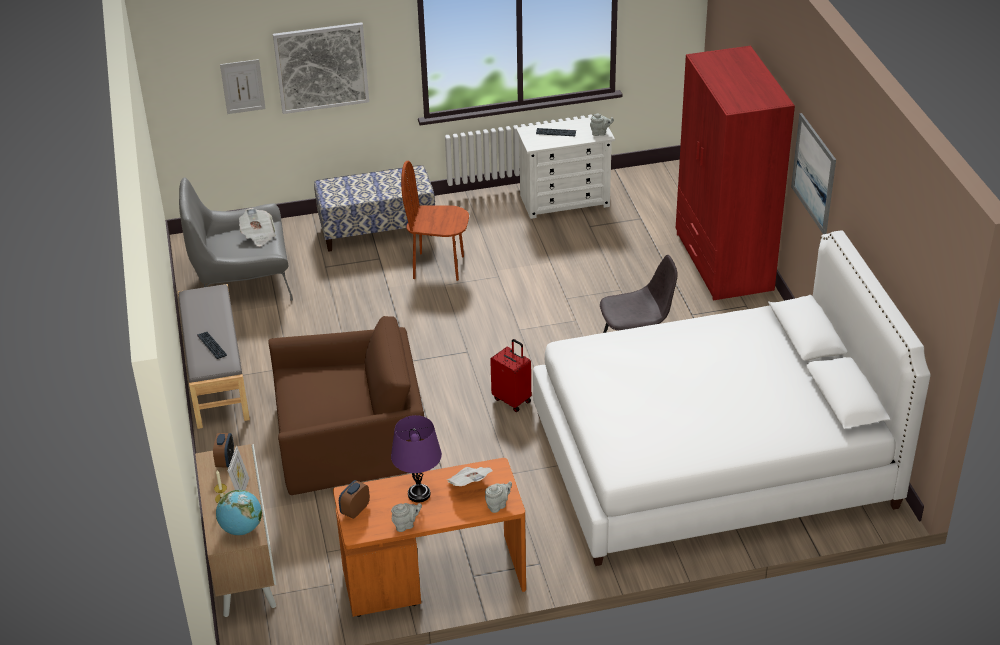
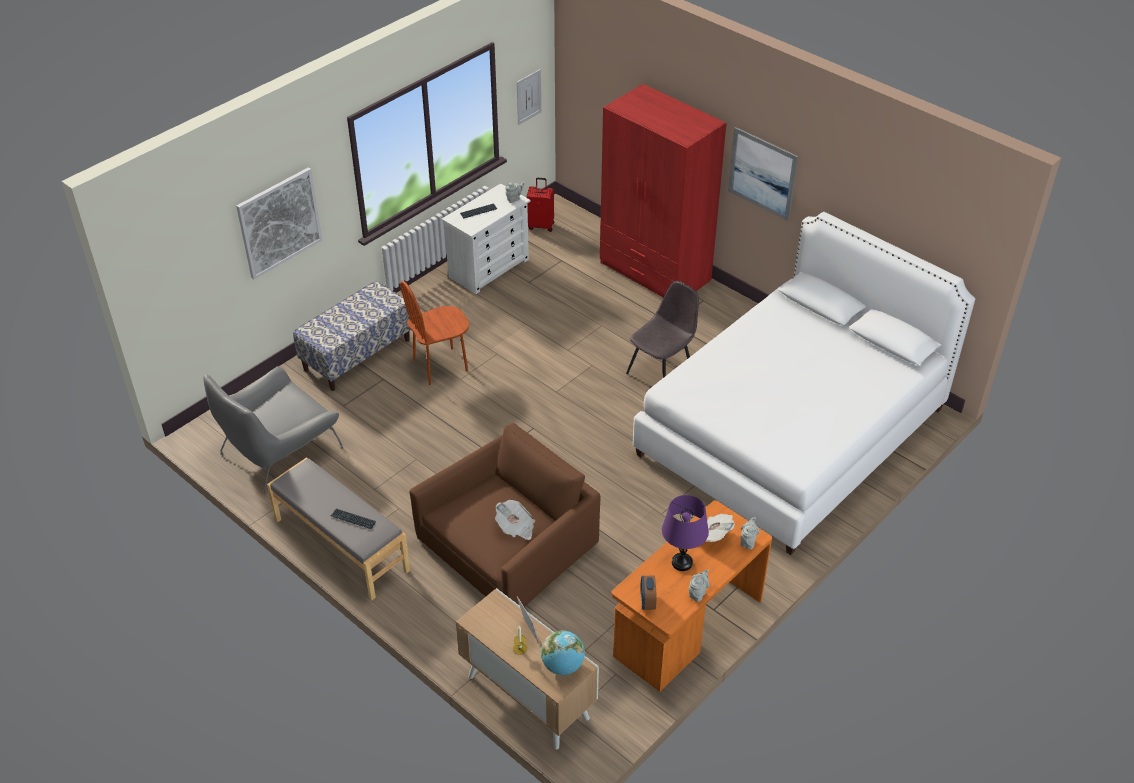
camera: 35 degrees left, 5 degrees up
(225, 461) = (489, 615): alarm clock -> none
(242, 86) = (215, 266): picture -> picture (528, 97)
(258, 235) = (287, 401): newspaper -> newspaper (515, 527)
(512, 400) = (606, 452): red suitcase -> red suitcase (541, 225)

